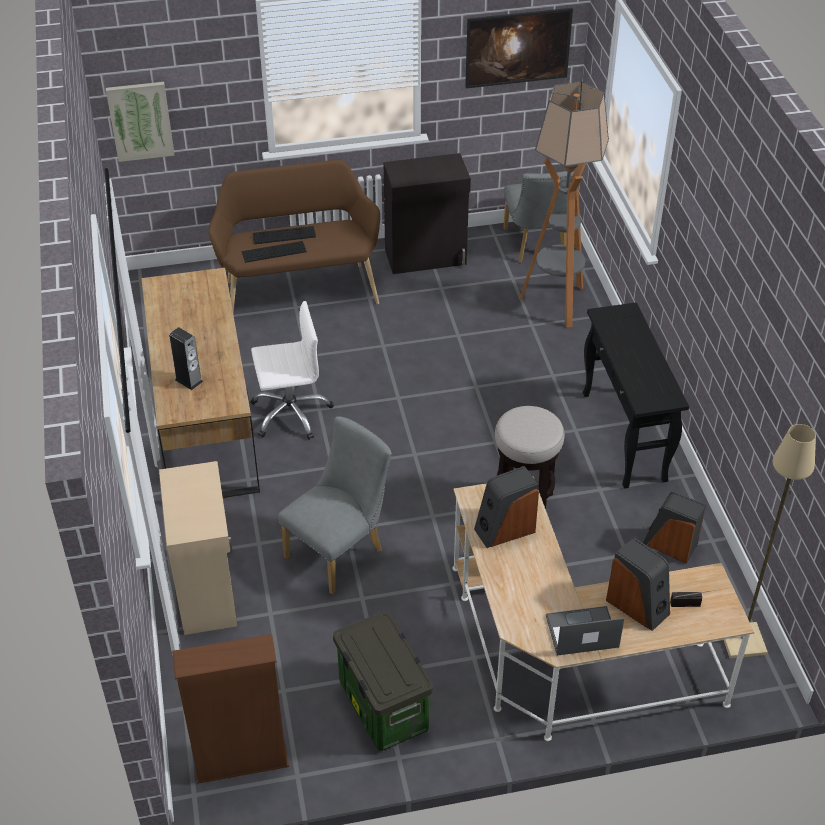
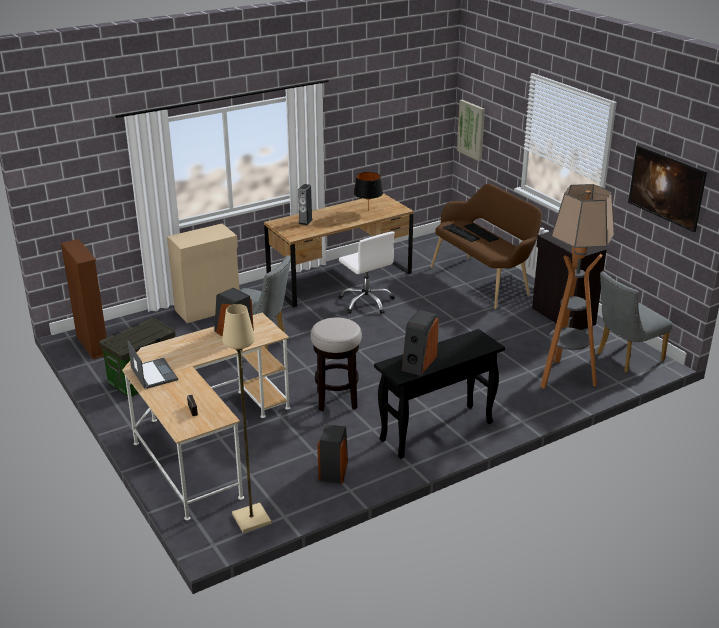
camera: 70 degrees right, 15 degrees down
(194, 309) = (368, 211): none -> black table lamp
(638, 605) = (184, 391): speaker -> speaker (418, 363)

